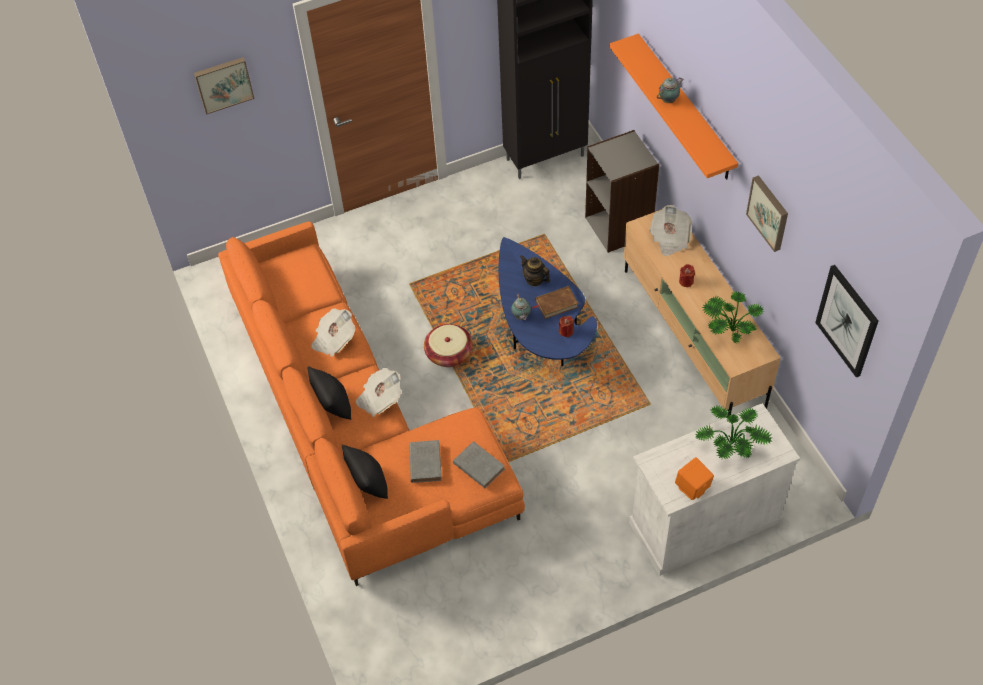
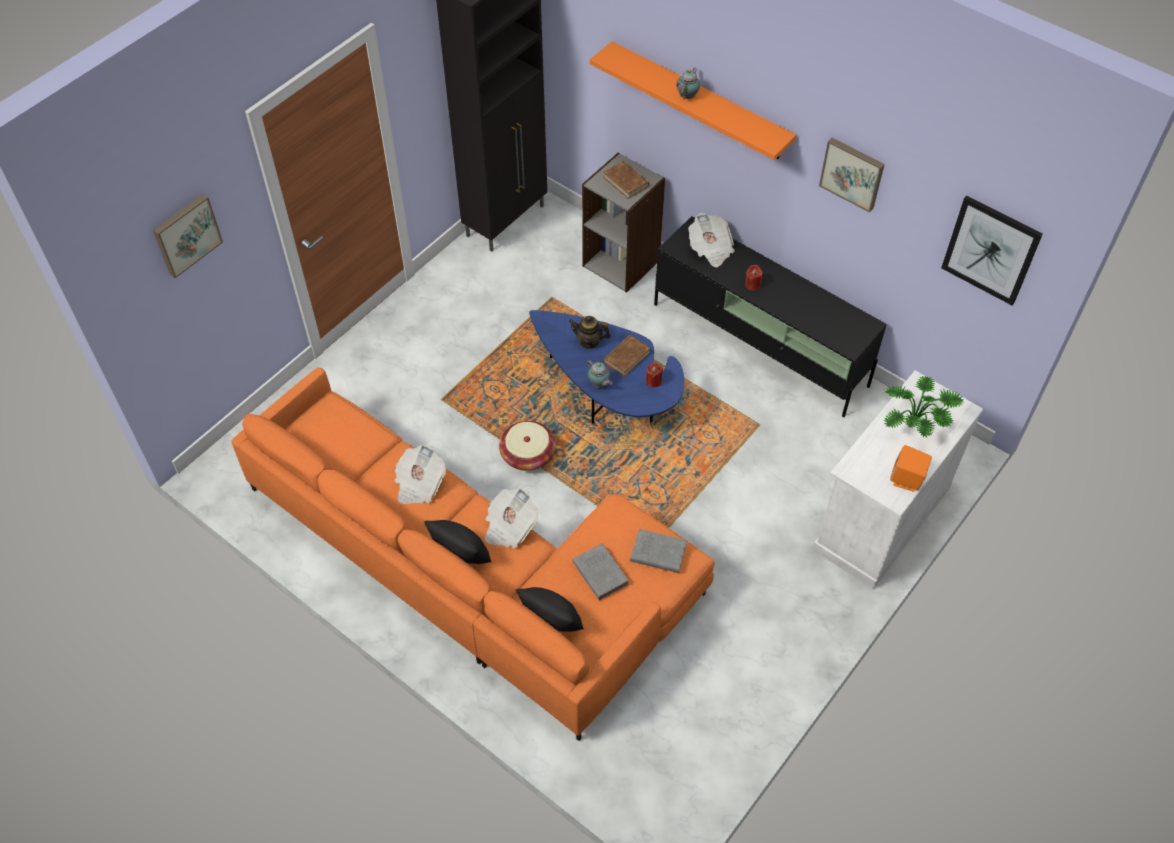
camera: 30 degrees left, 0 degrees up
(624, 157) = (626, 182): none -> brown book
(693, 339) = (760, 345): beige tv stand -> black tv stand
(728, 330) = (822, 316): potted plant -> none

